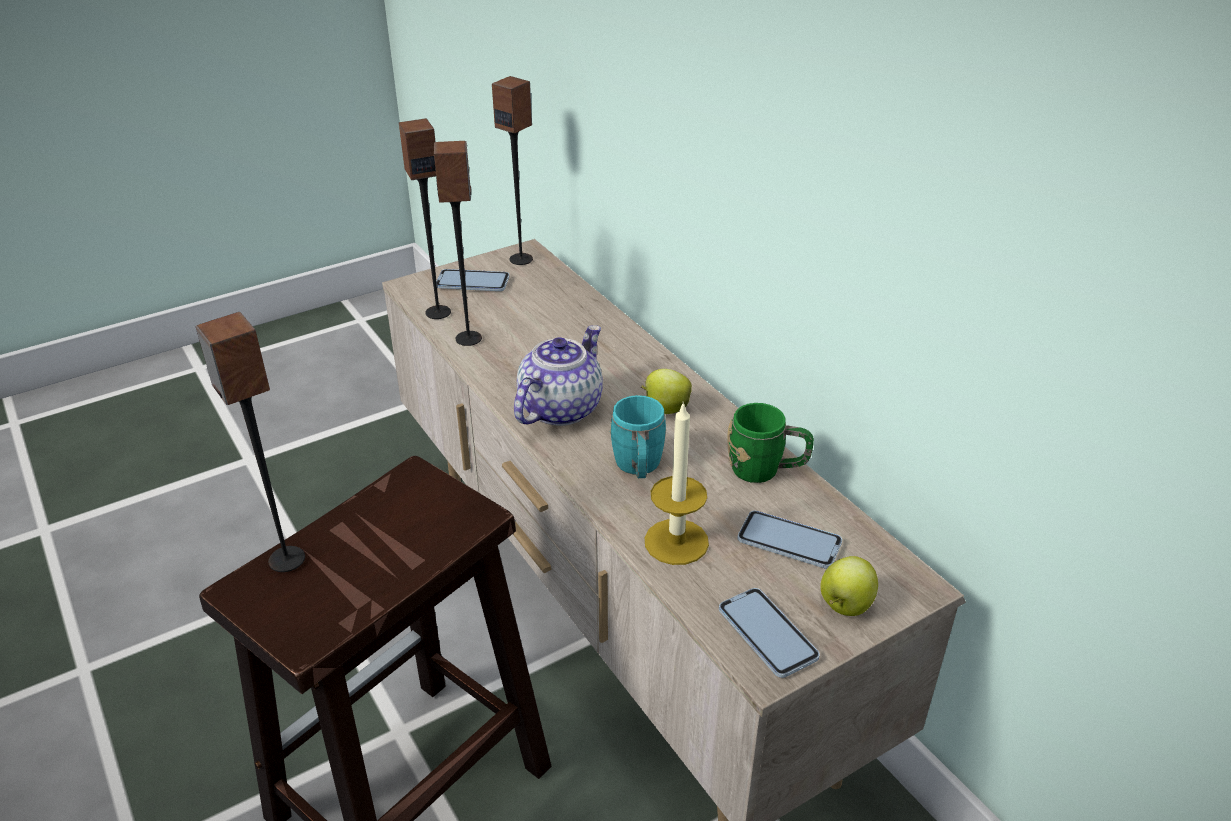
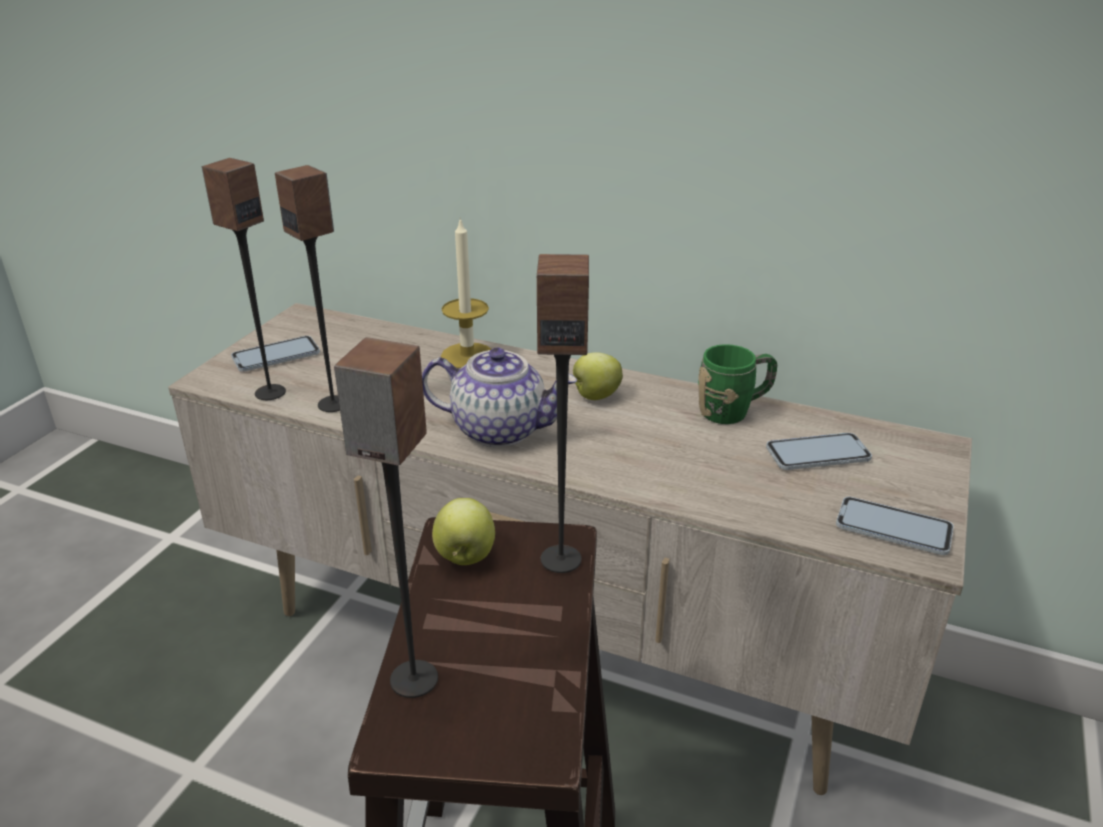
camera: 35 degrees left, 5 degrees down
(521, 259) = (304, 322): speaker -> speaker (561, 558)
(560, 408) = (500, 429): teapot -> teapot turned 105 degrees clockwise
(638, 468) = (633, 450): turquoise mug -> none
(676, 542) = (737, 492): candle -> candle (467, 356)
(845, 606) = (915, 481): apple -> apple (465, 556)

